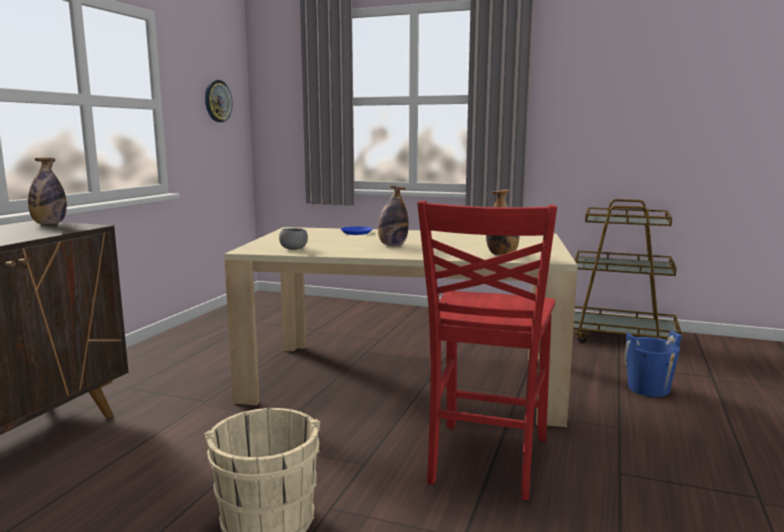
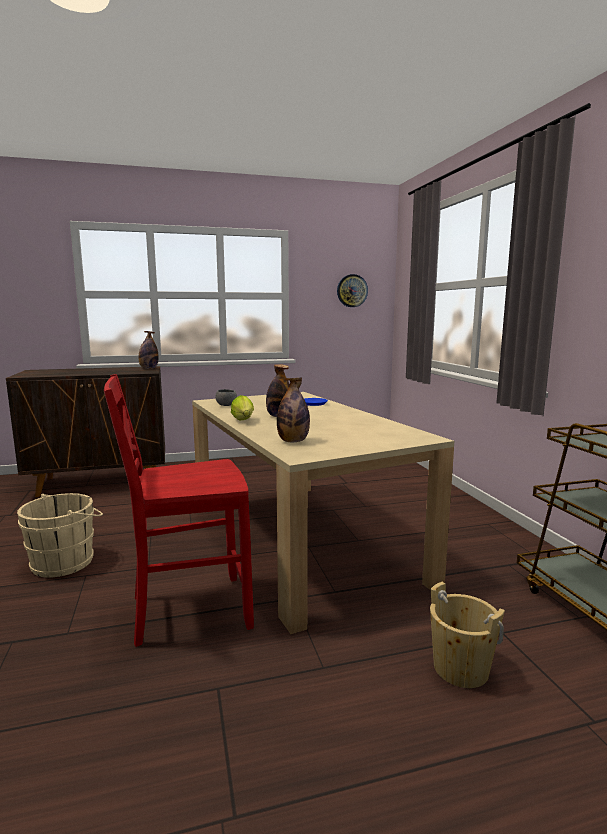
camera: 55 degrees right, 0 degrees up
(390, 254) = (243, 421): none -> lettuce
(648, 388) = (460, 668): blue bucket -> beige bucket

